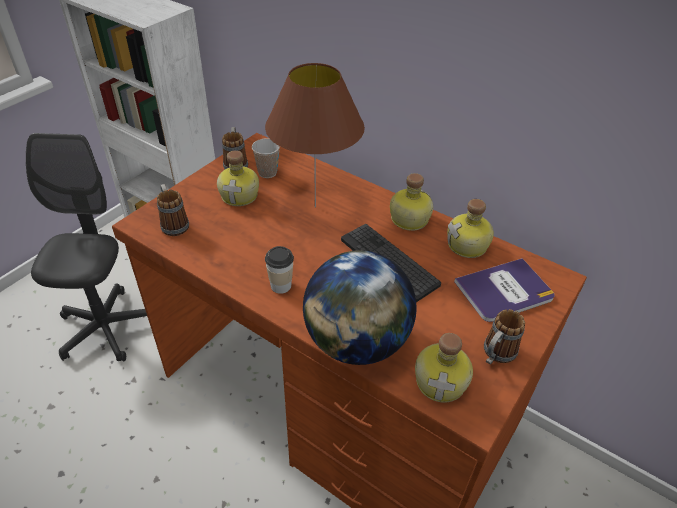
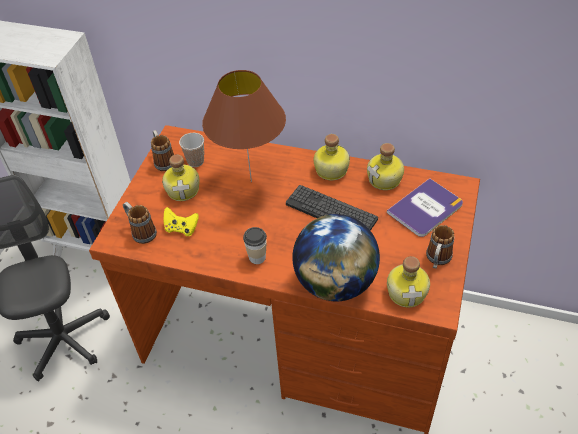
camera: 15 degrees left, 5 degrees up
(216, 232) = (181, 229): none -> yellow game controller

